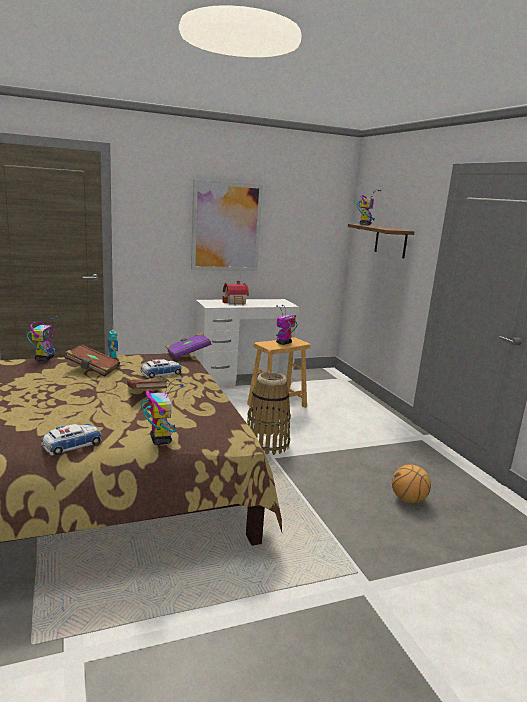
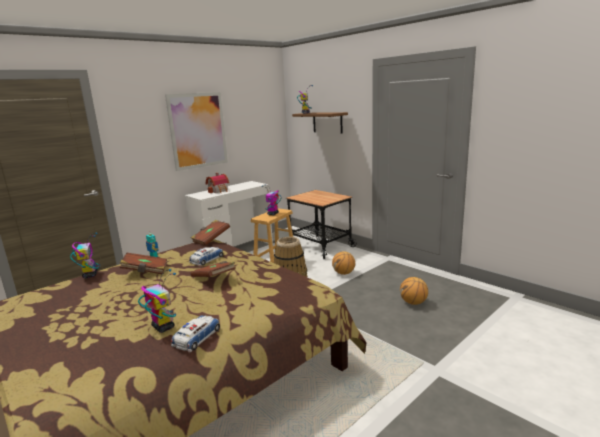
camera: 20 degrees left, 0 degrees up
(160, 440) = (264, 310): toy robot -> toy robot (163, 327)
(188, 354) = (211, 239): purple book -> brown book
(347, 400) = (320, 246): none -> cart
(349, 439) = (344, 273): none -> basketball

